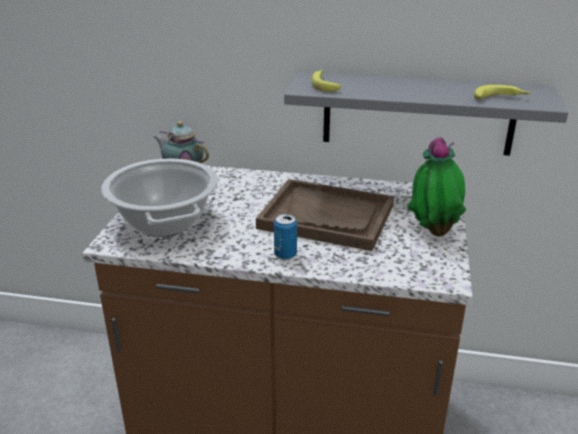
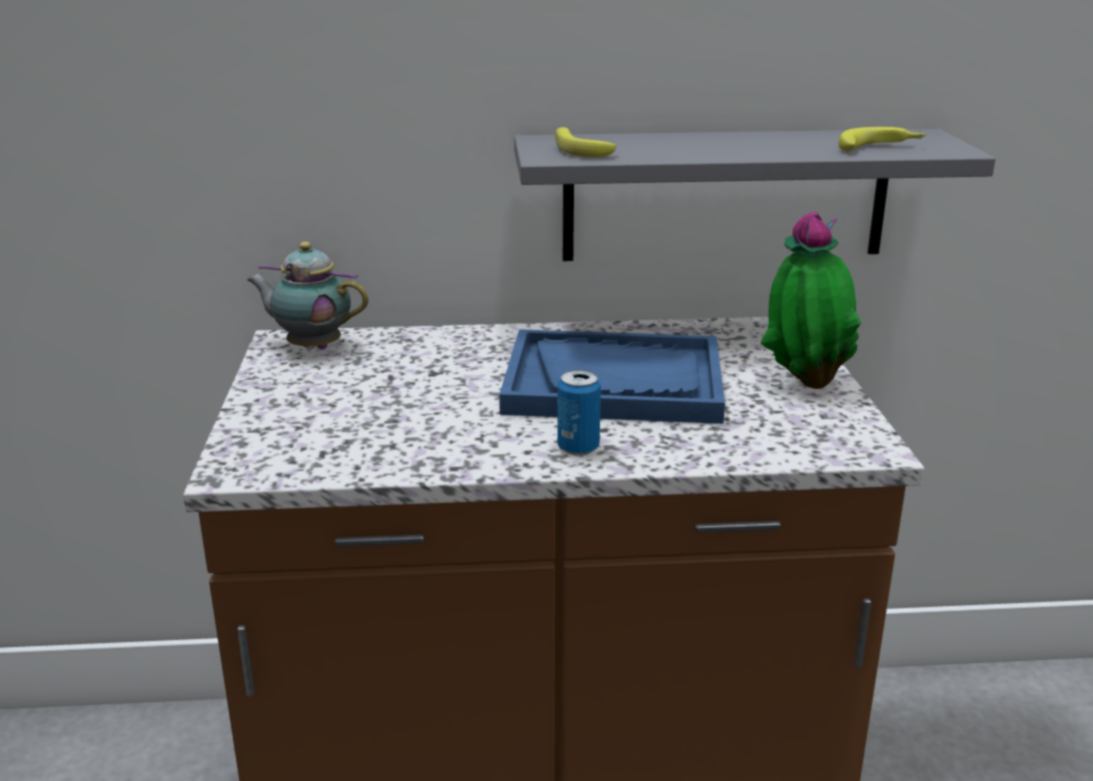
camera: 15 degrees left, 5 degrees down
(164, 221) = (319, 423): cooking pot -> none
(327, 217) = (614, 382): brown tray -> blue tray

